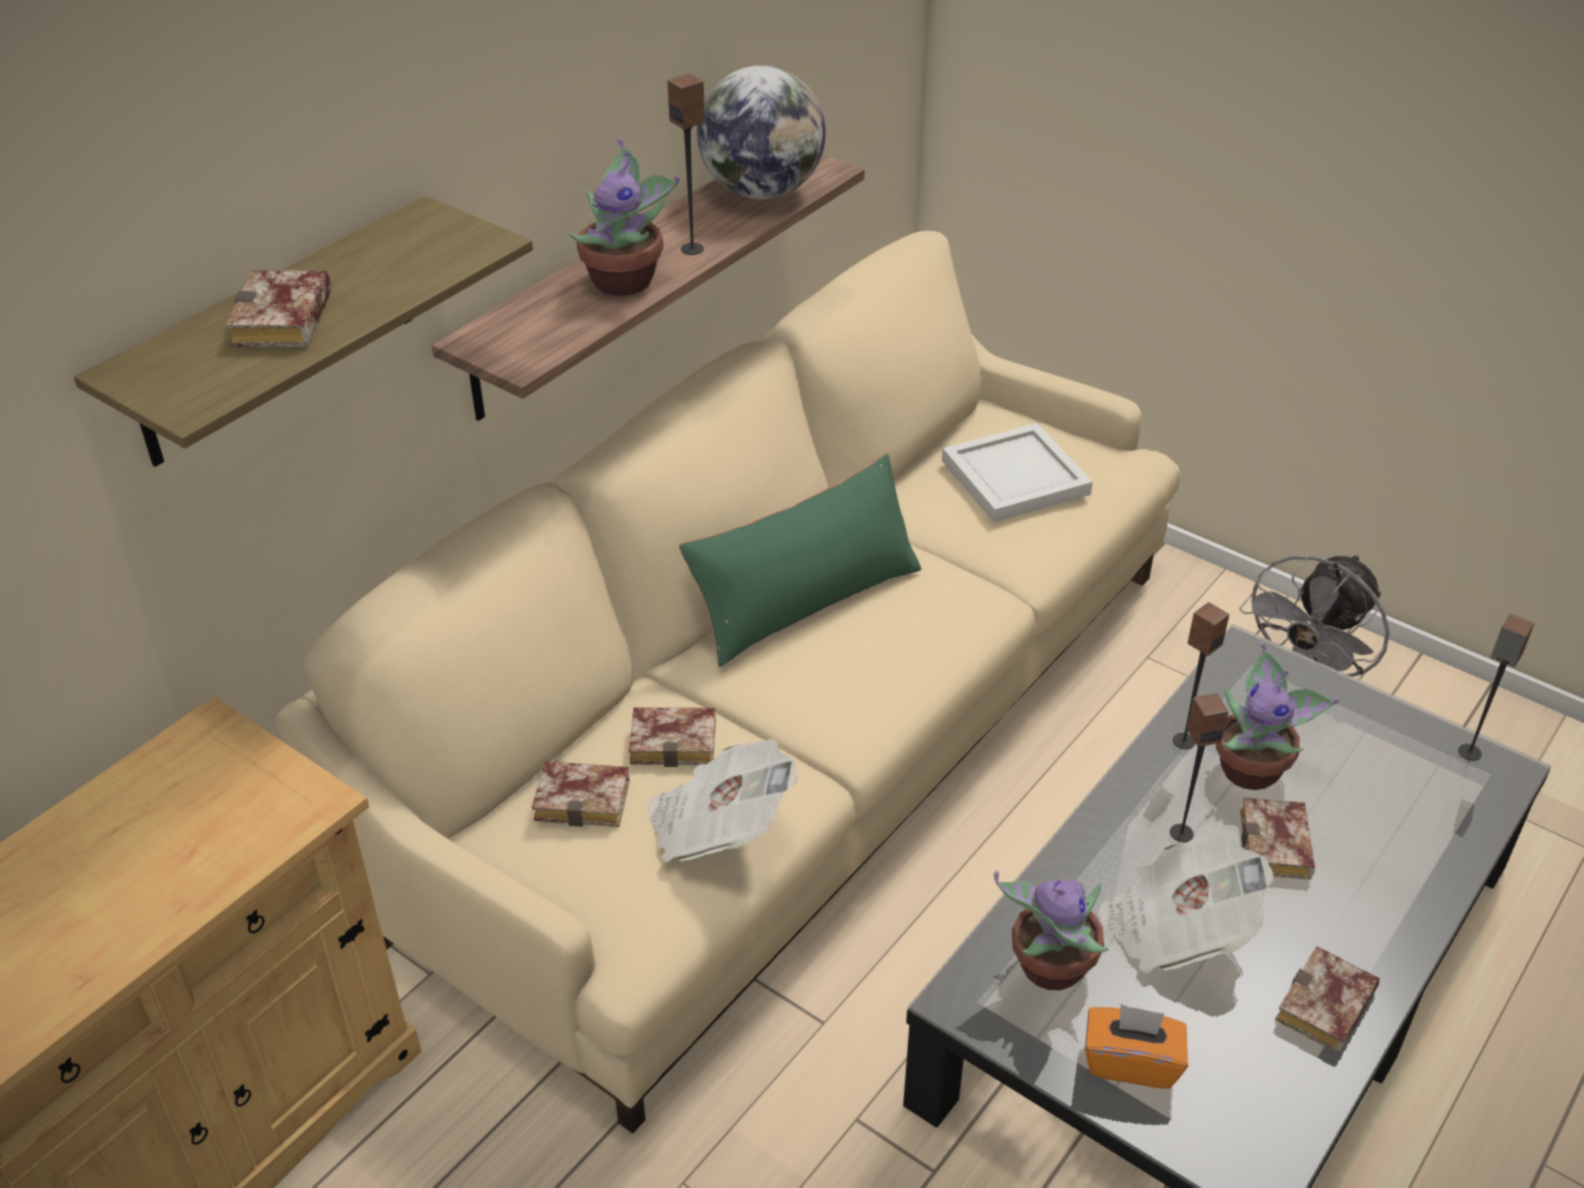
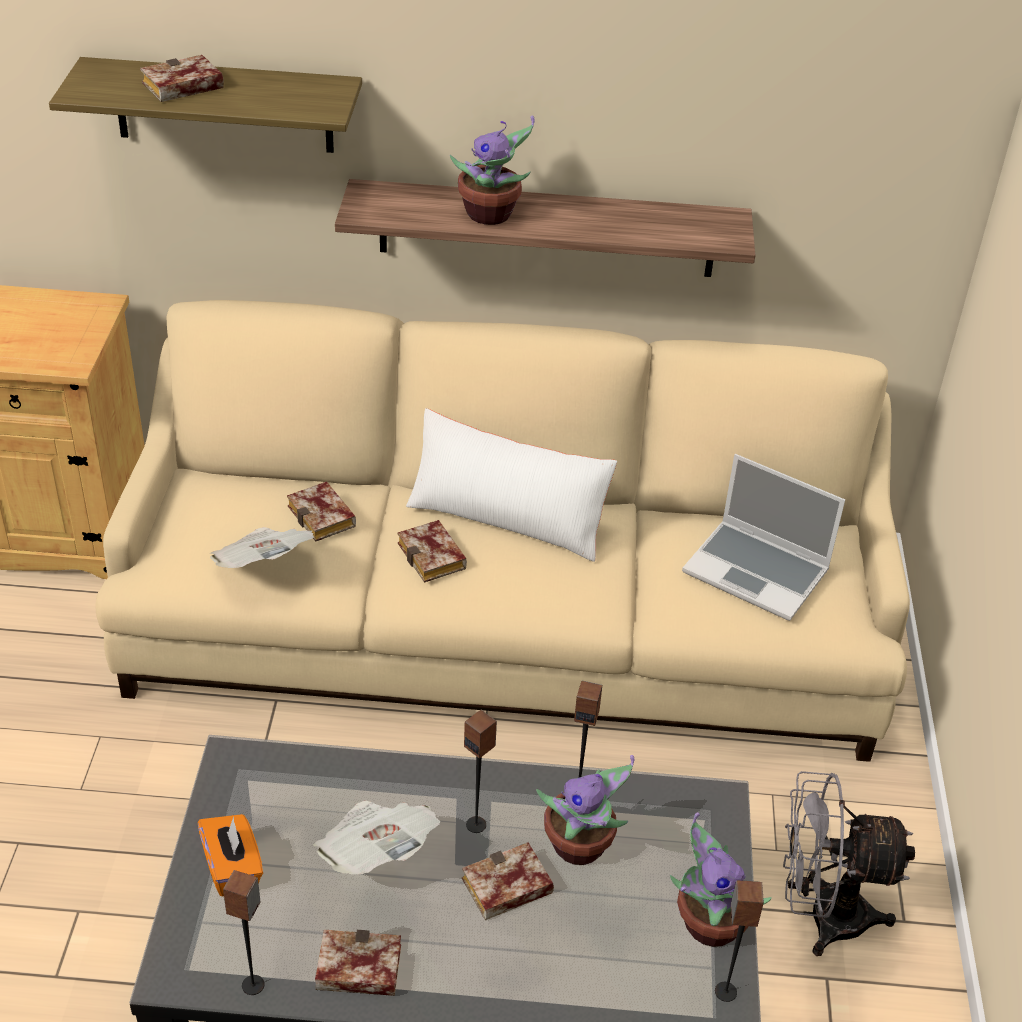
camera: 55 degrees right, 0 degrees up
(586, 799) = (245, 501): book -> book (435, 558)
(692, 249) = (559, 225): speaker -> speaker (253, 985)
(762, 191) = (667, 225): globe -> none
(805, 601) = (507, 519): green pillow -> white pillow
(1016, 476) = (758, 572): white tray -> laptop
(1049, 969) = (288, 794): potted plant -> potted plant (707, 924)

